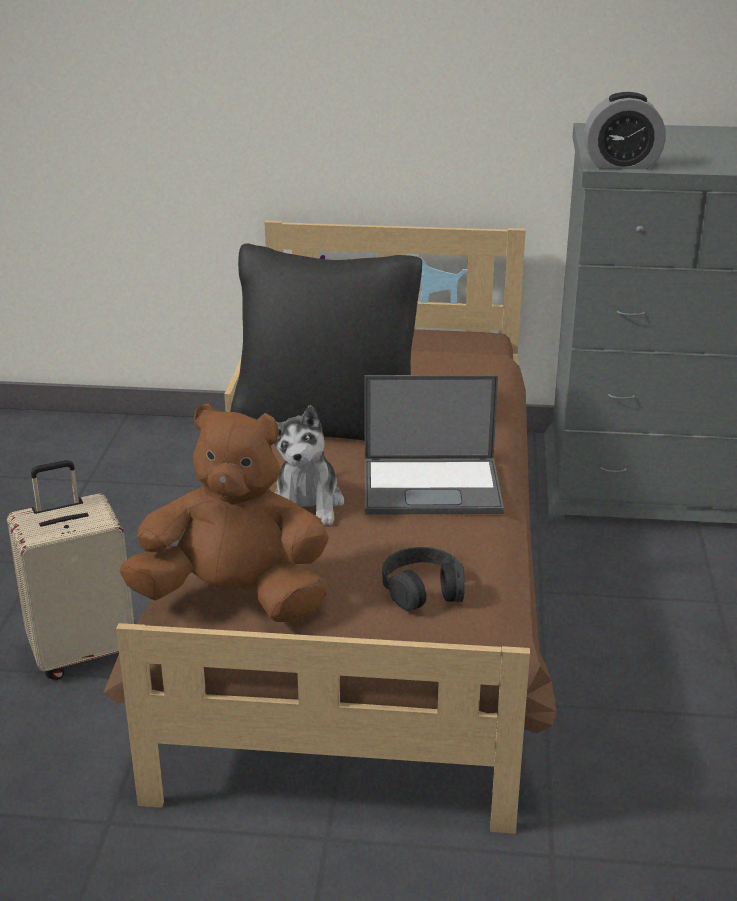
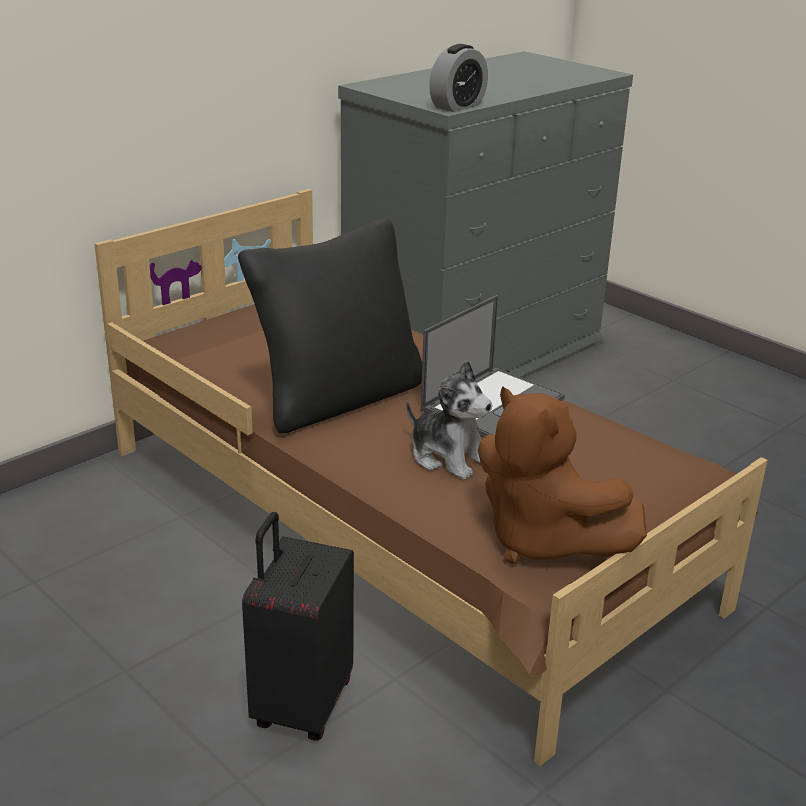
camera: 50 degrees left, 0 degrees up
(83, 651) = (300, 704): beige suitcase -> black suitcase
(235, 599) = (542, 541): brown plush toy -> brown plush toy turned 90 degrees counterclockwise
(423, 589) = (620, 466): black headphones -> none

